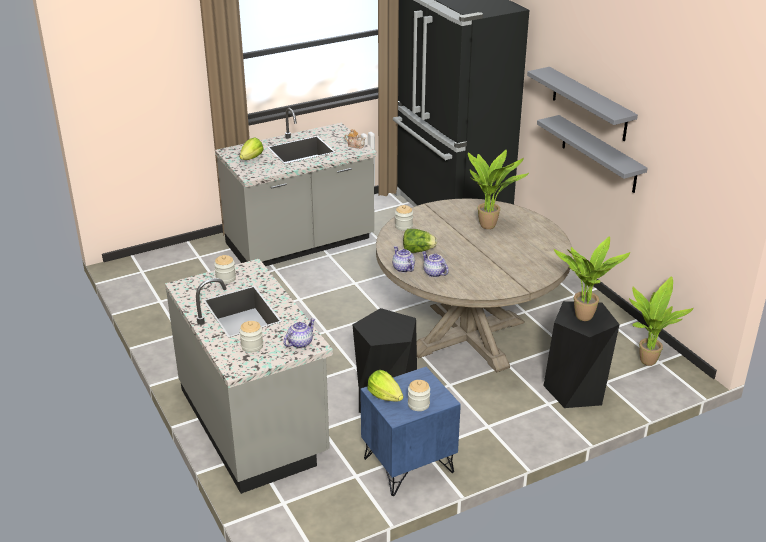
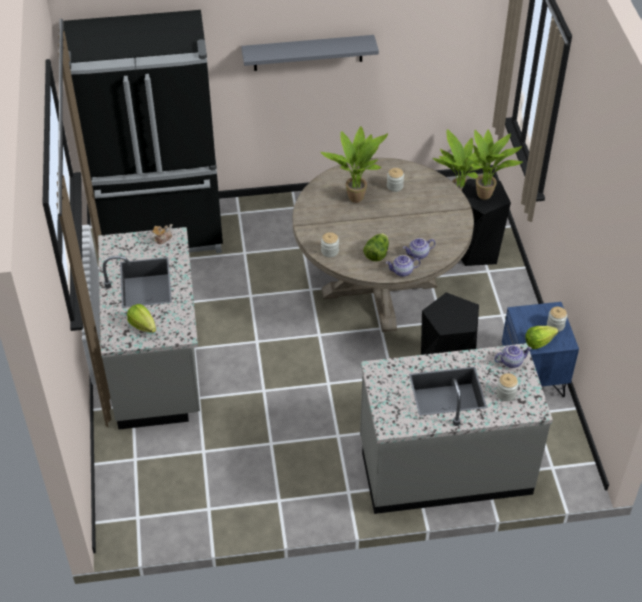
camera: 70 degrees left, 15 degrees up
(226, 278) = (388, 392): jar -> jar (395, 186)
(300, 342) = (511, 361): teapot -> teapot turned 105 degrees clockwise
(599, 154) = (330, 85): grey shelf -> none

